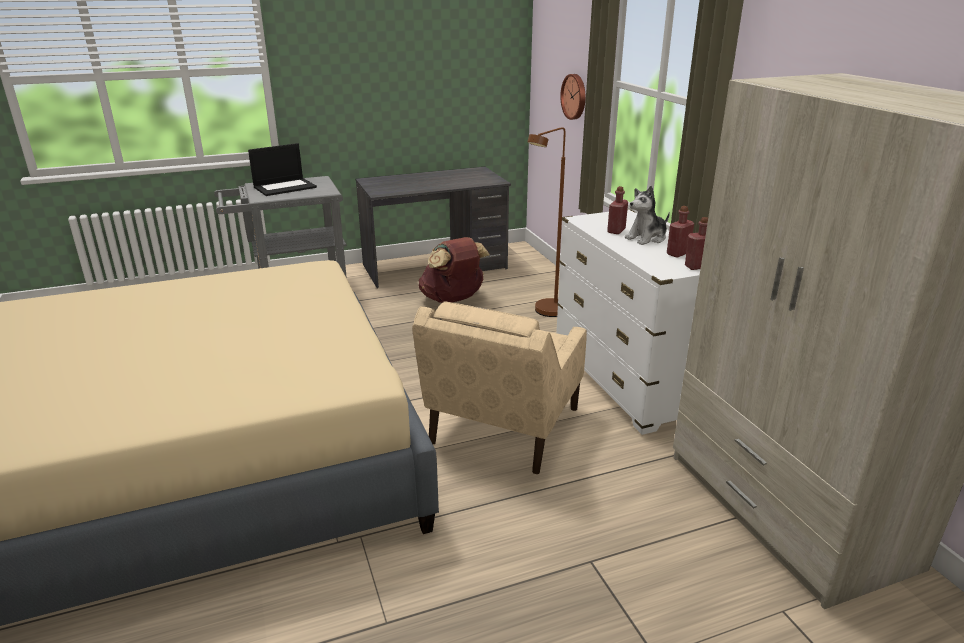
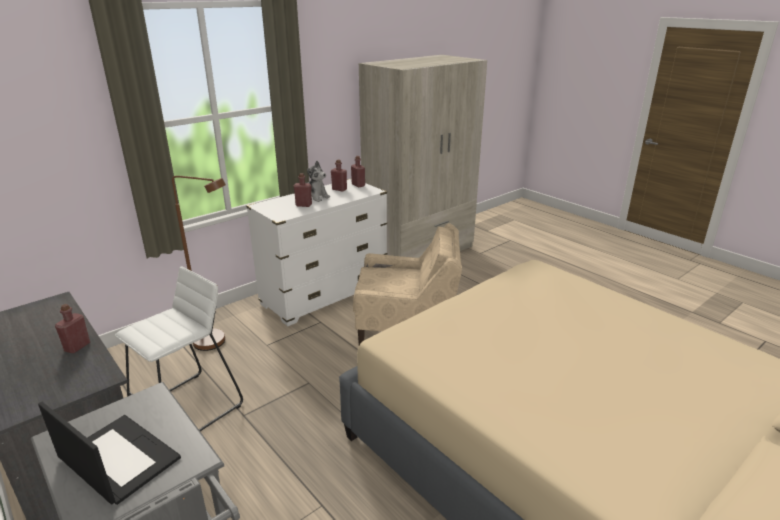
camera: 110 degrees left, 0 degrees up
(424, 187) = (77, 347): none -> red bottle
(453, 299) = (187, 409): brown backpack -> white stool
(575, 96) = (59, 166): wall clock -> none

